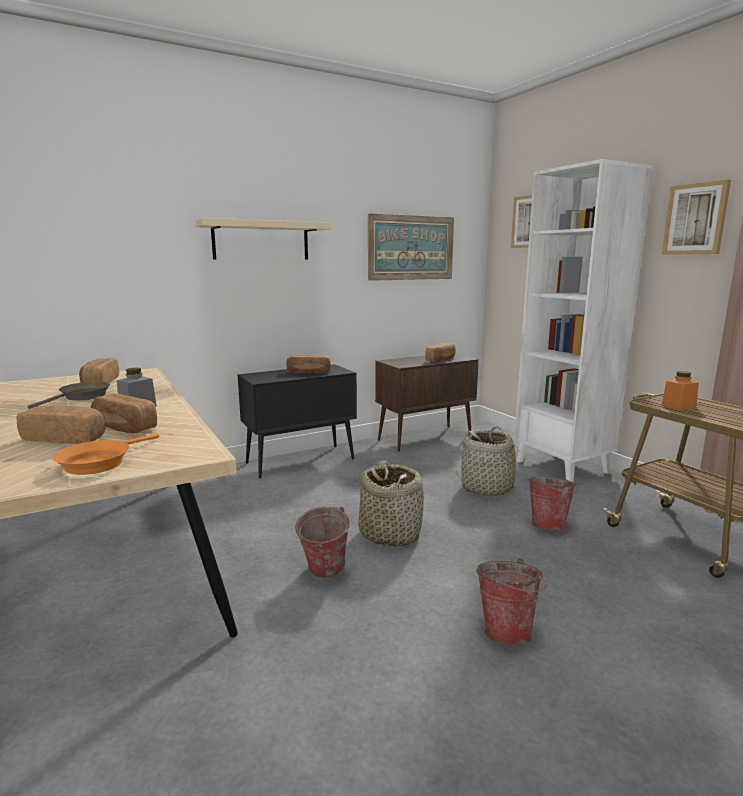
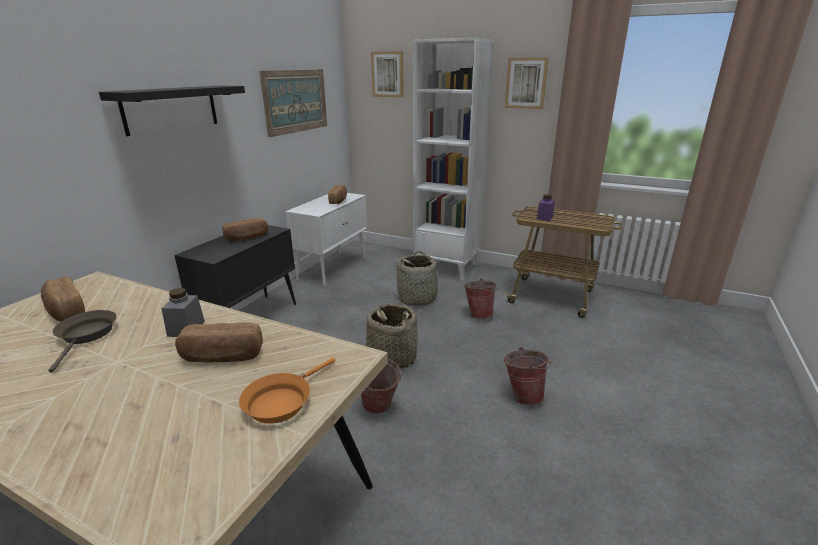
camera: 35 degrees left, 10 degrees up
(65, 439) = (187, 391): bread -> none
(99, 462) = (281, 401): orange frying pan -> orange frying pan turned 45 degrees clockwise
(261, 241) = (171, 109): beige shelf -> black shelf
(425, 438) = (333, 268): brown cabinet -> white cabinet
(678, 406) = (544, 217): orange jar -> purple jar

